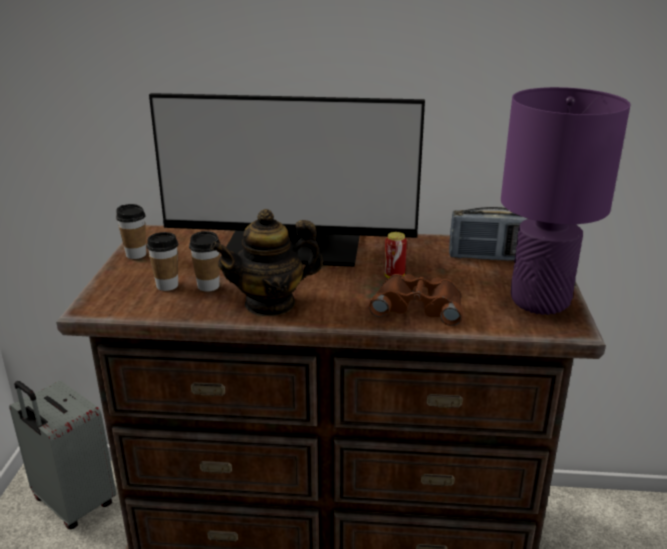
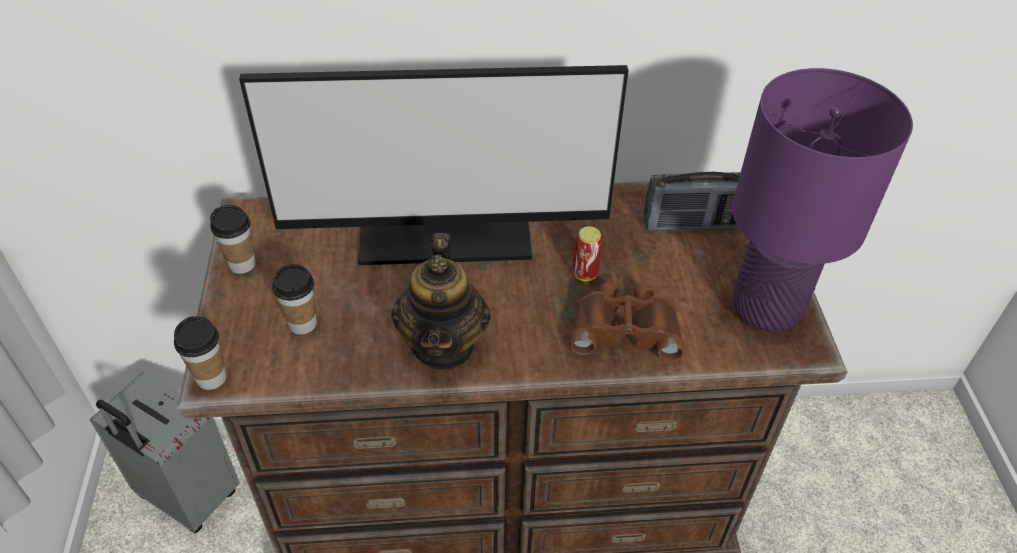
camera: 10 degrees left, 20 degrees up
(208, 286) = (356, 319): cup -> cup (211, 378)
(270, 304) = (444, 345): teapot -> teapot turned 60 degrees counterclockwise

